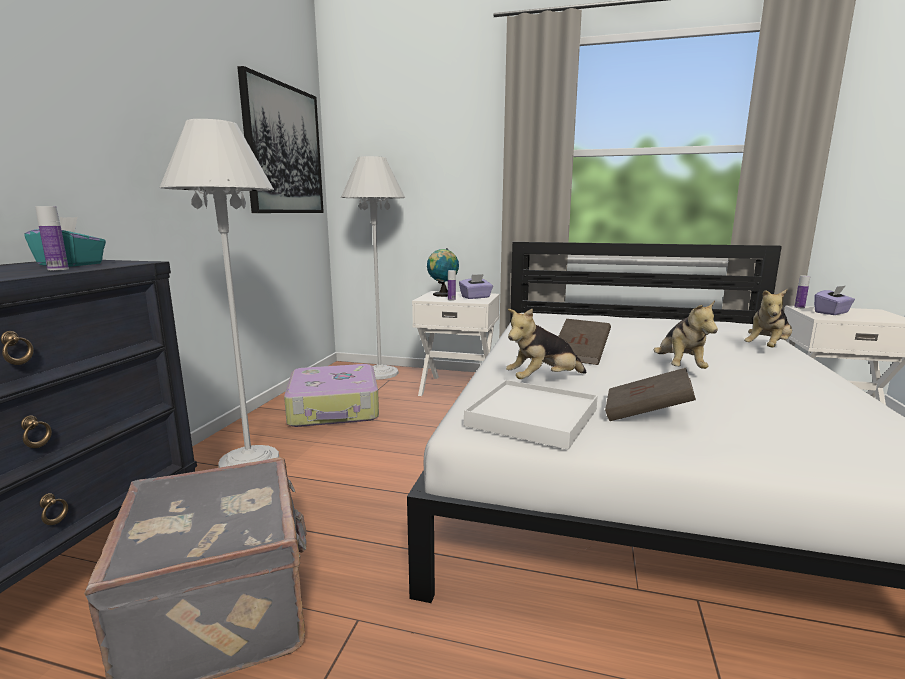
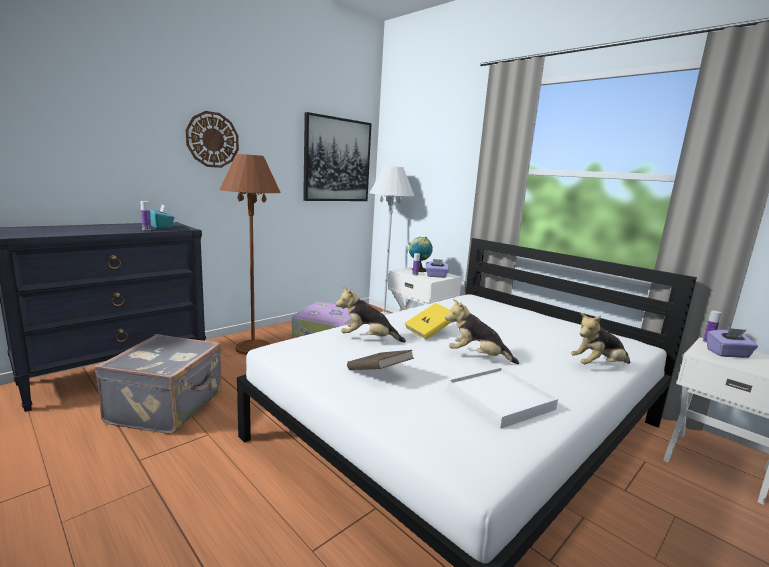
camera: 30 degrees right, 0 degrees up
(108, 96) = (212, 140): none -> wall clock
(249, 461) = (253, 348): white floor lamp -> brown floor lamp
(532, 417) = (312, 354): white tray -> white tray (499, 399)
(580, 355) = (430, 331): brown book -> yellow book
(679, 367) = (477, 357): plush toy -> plush toy turned 75 degrees clockwise

